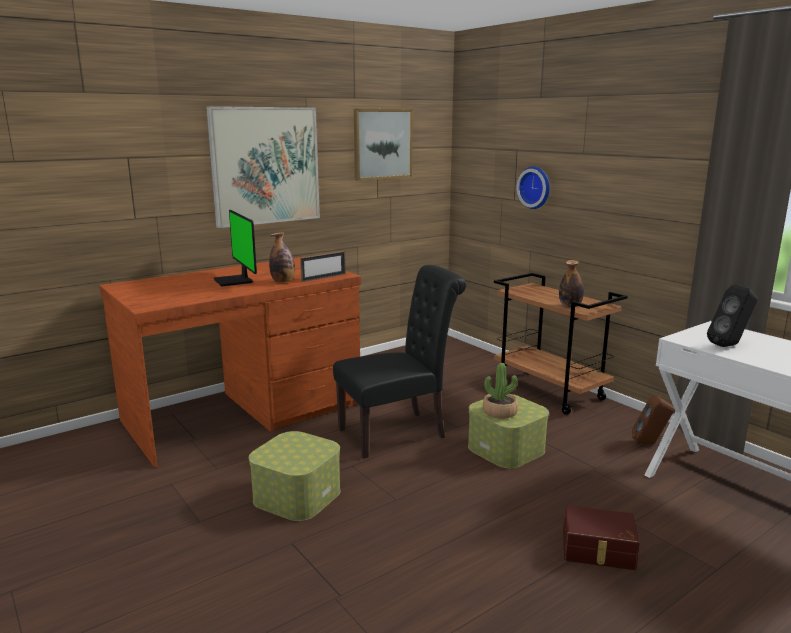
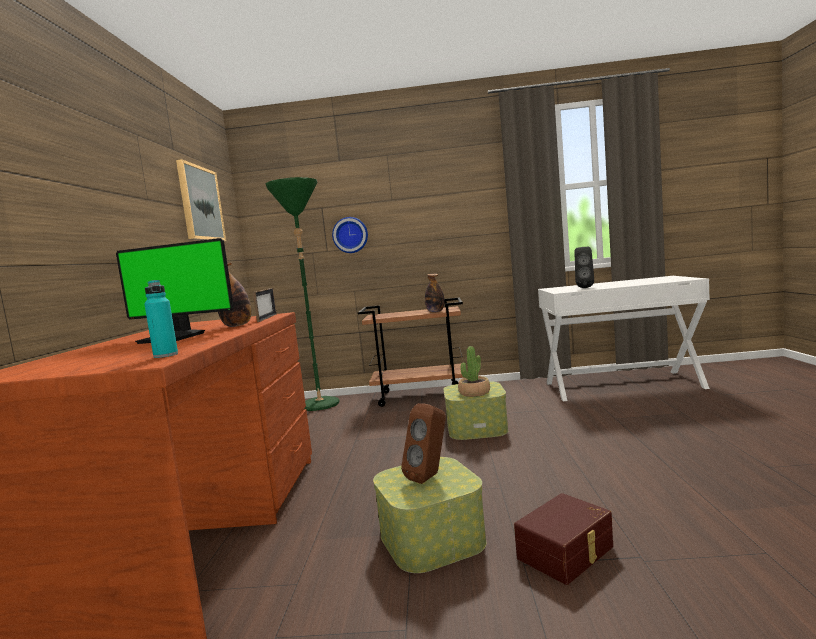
camera: 50 degrees left, 10 degrees down
(167, 302) = (166, 355): none -> turquoise bottle
(265, 166) = (116, 208): picture -> none
(398, 432) = (390, 459): black chair -> none
(463, 361) = (320, 407): none -> green floor lamp
(598, 551) = (641, 435): brown storage box -> brown storage box (567, 553)
(650, 443) = (527, 390): brown speaker -> brown speaker (430, 476)

